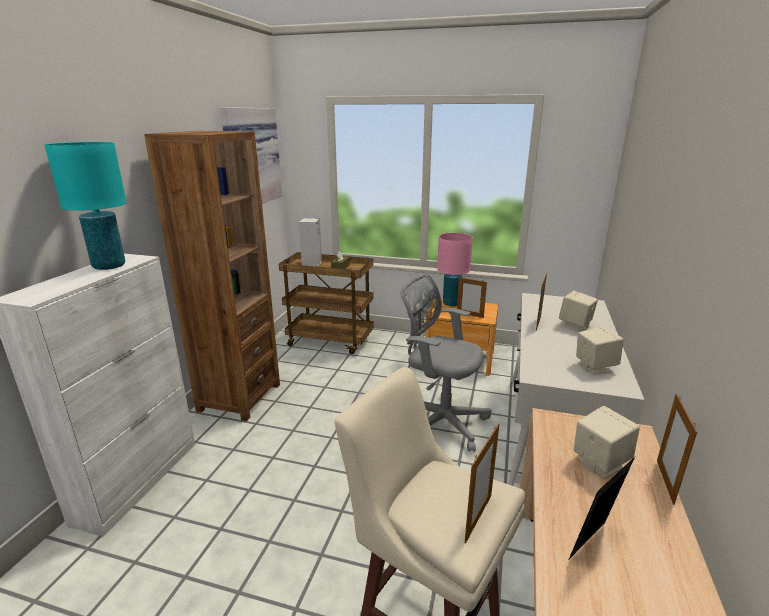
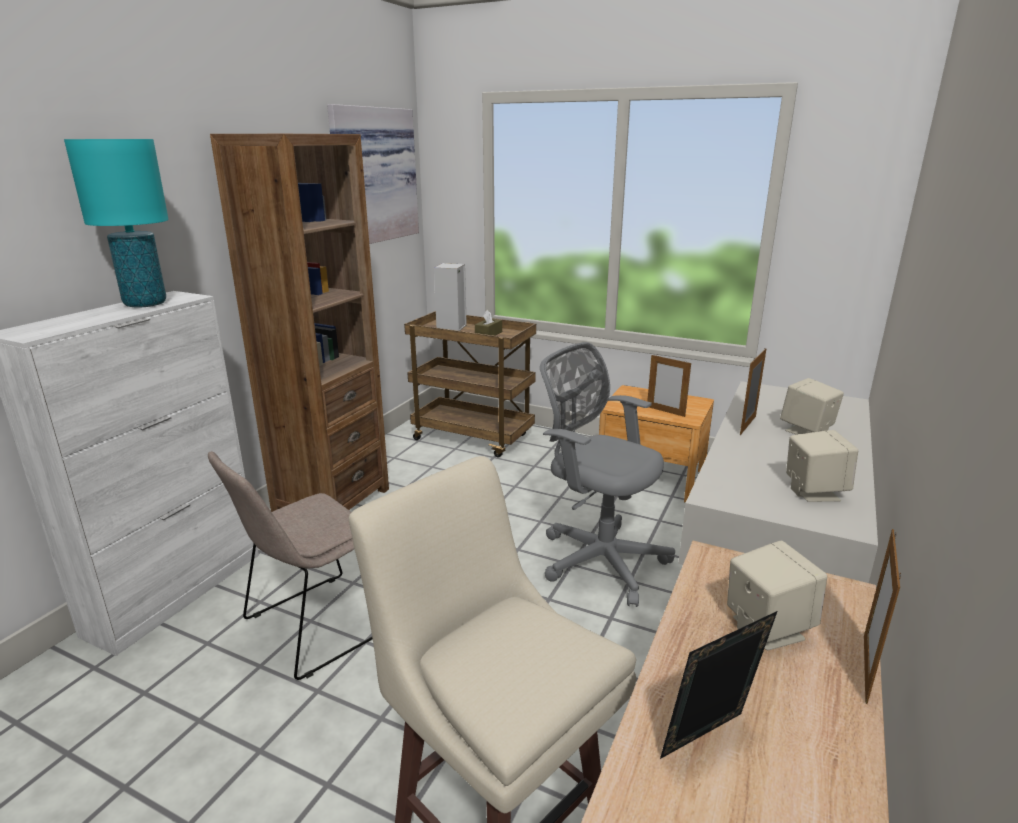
camera: 10 degrees right, 0 degrees up
(253, 494) = (314, 627): none -> beige chair
(451, 303) = (643, 394): pink table lamp -> none
(478, 518) = (545, 681): picture frame -> none

